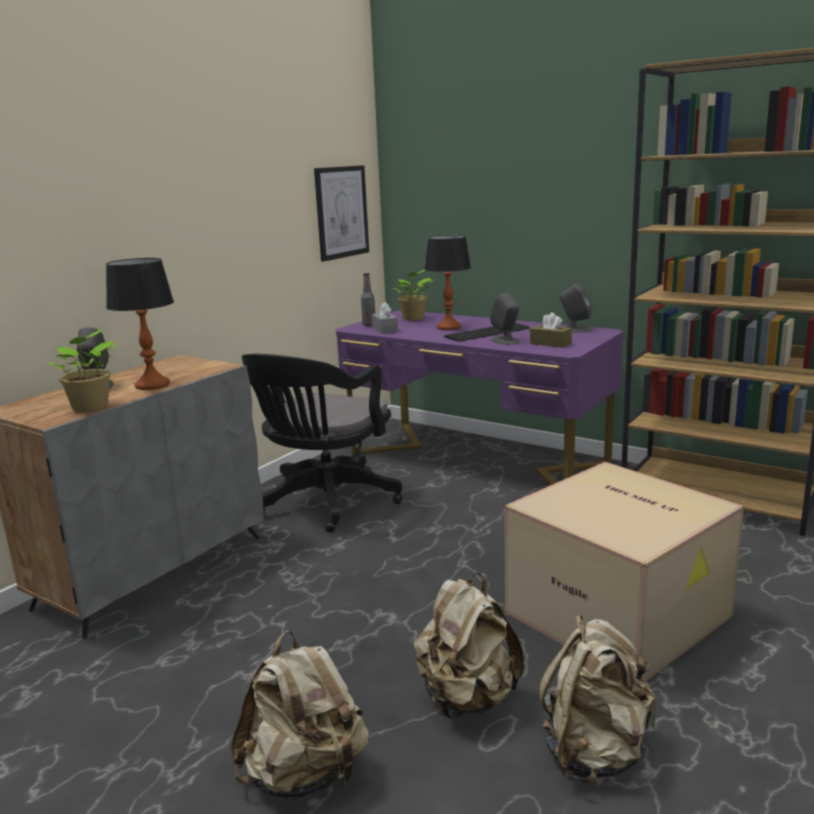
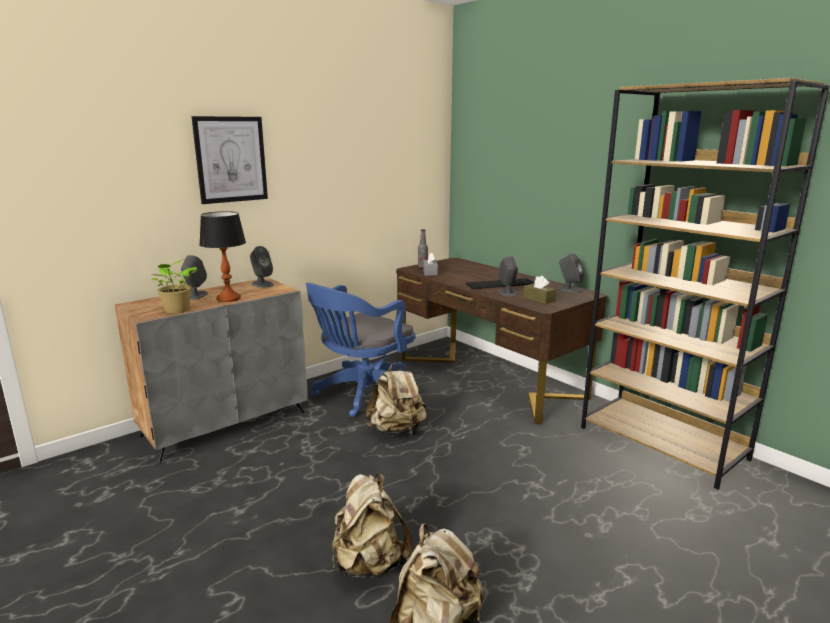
camera: 15 degrees right, 0 degrees up
(181, 363) = (262, 284): none -> grey speaker
(305, 775) = (230, 592): beige backpack -> beige backpack (397, 431)
(325, 503) = (362, 394): black office chair -> blue office chair
(341, 212) = (414, 183): picture -> picture (231, 159)
(413, 319) = (458, 266): potted plant -> none
(449, 327) = (477, 276): table lamp -> none
(475, 459) = (488, 377): purple desk -> brown desk
(621, 614) = (522, 524): cardboard box -> none

